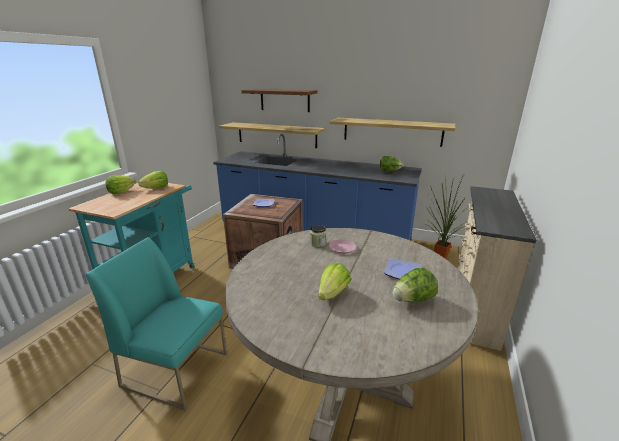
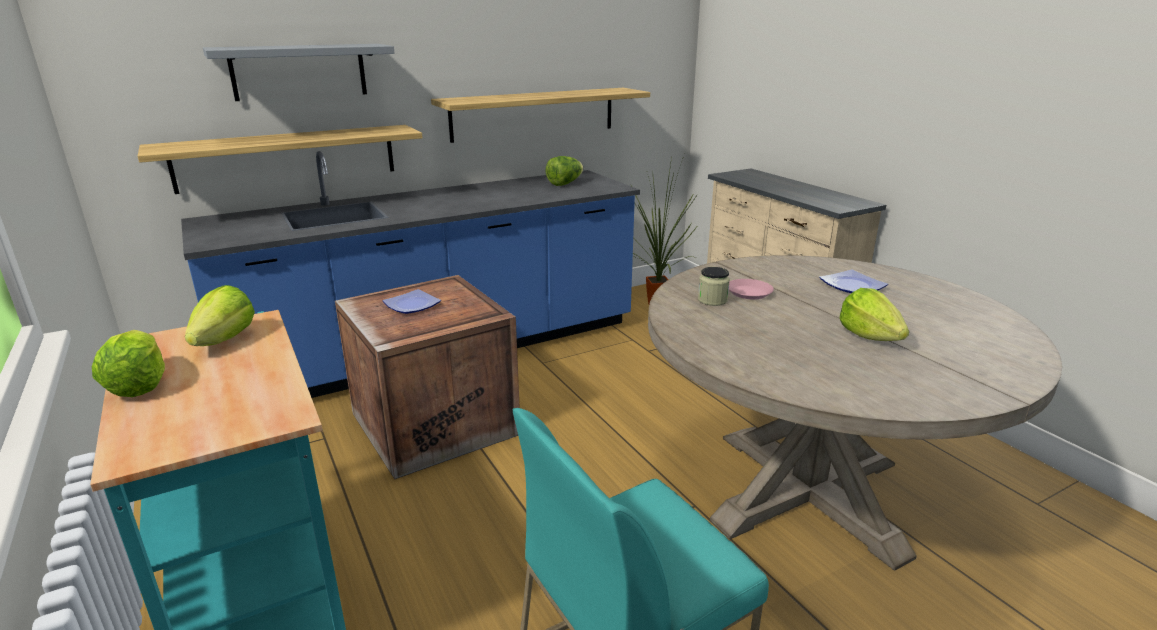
camera: 50 degrees left, 0 degrees up
(284, 100) = (299, 71): brown shelf -> grey shelf
(412, 300) = (920, 303): lettuce -> none

